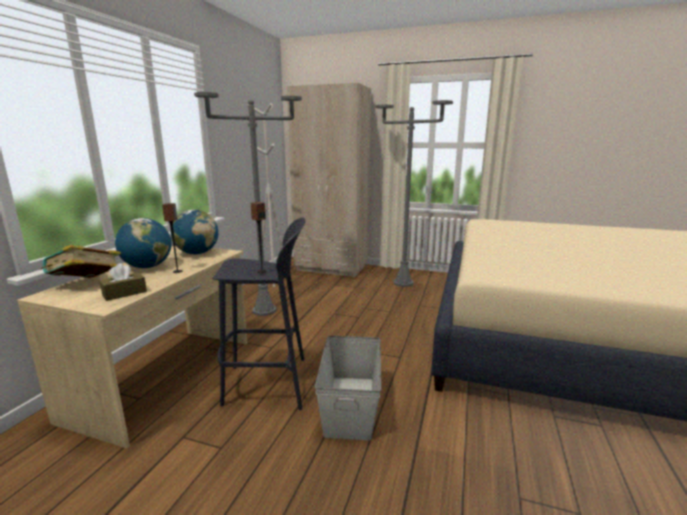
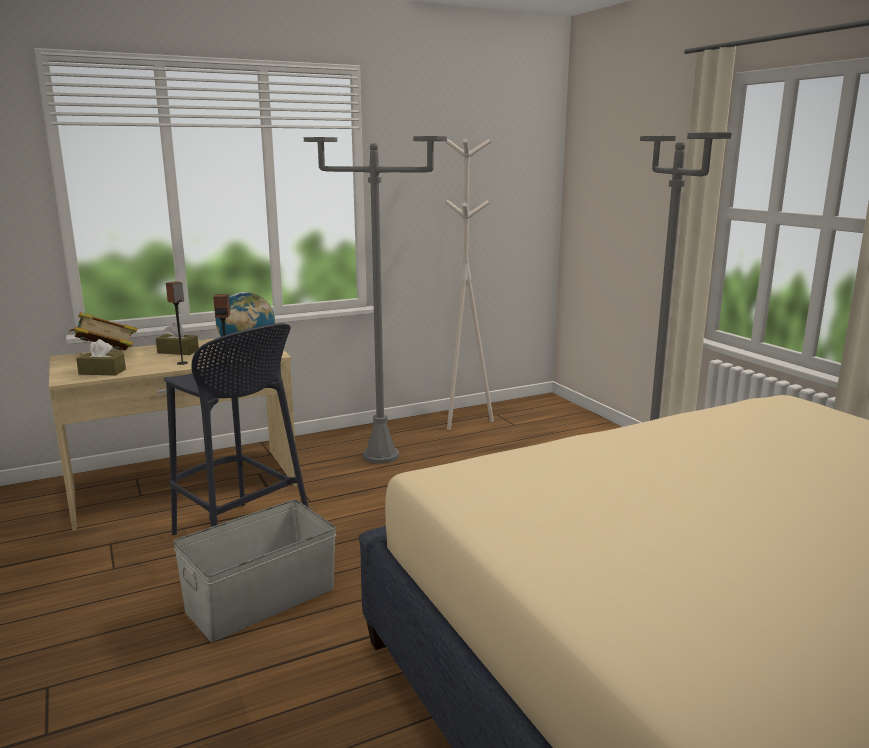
camera: 45 degrees right, 0 degrees up
(147, 267) = (178, 351): globe -> brown tissue box
(332, 268) = (578, 429): beige wardrobe -> none

